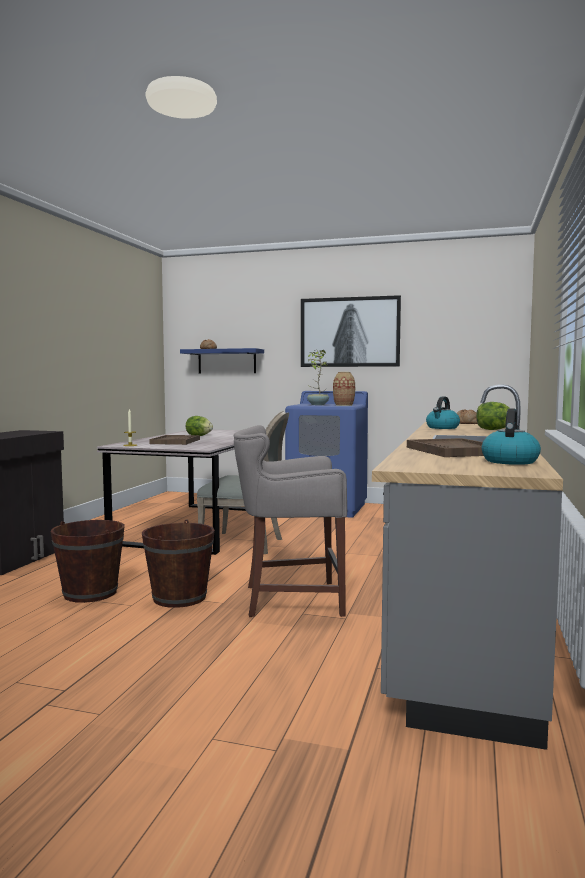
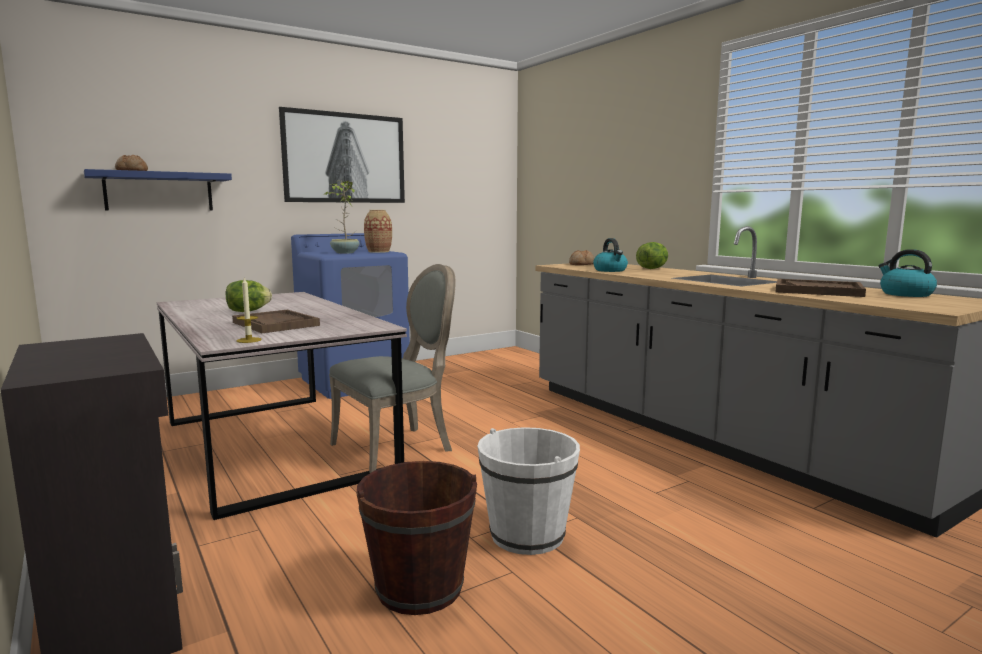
camera: 50 degrees left, 5 degrees up
(179, 597) = (527, 535): brown bucket -> white bucket
(289, 599) = (609, 485): grey stool -> none

